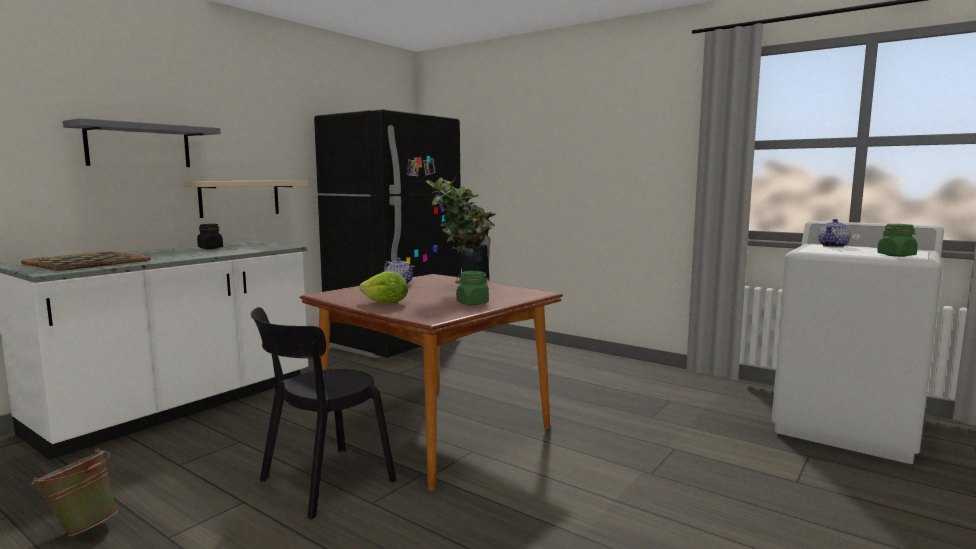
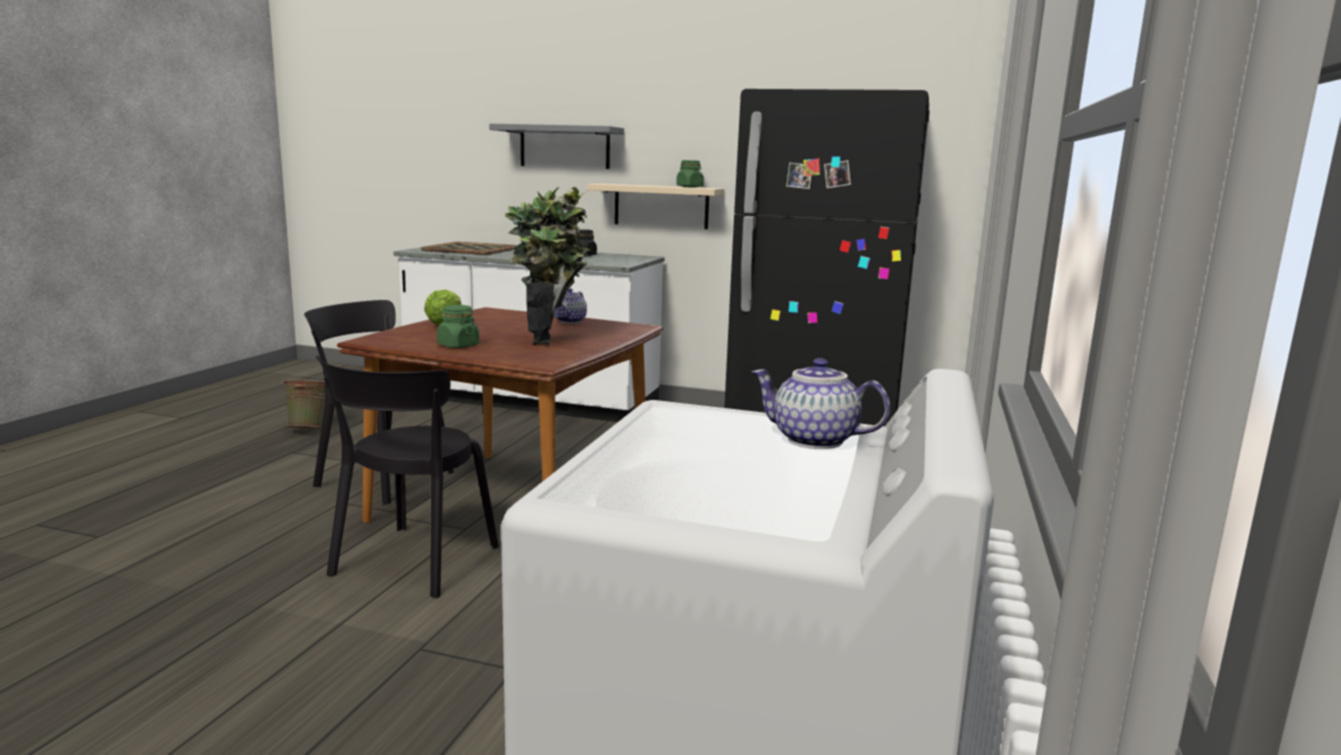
camera: 70 degrees right, 5 degrees up
(526, 473) = (411, 564): none -> black chair
(896, 255) = (621, 476): green jar -> green jar (690, 187)

